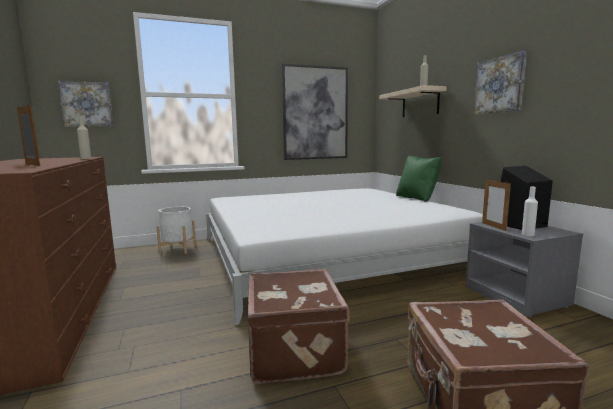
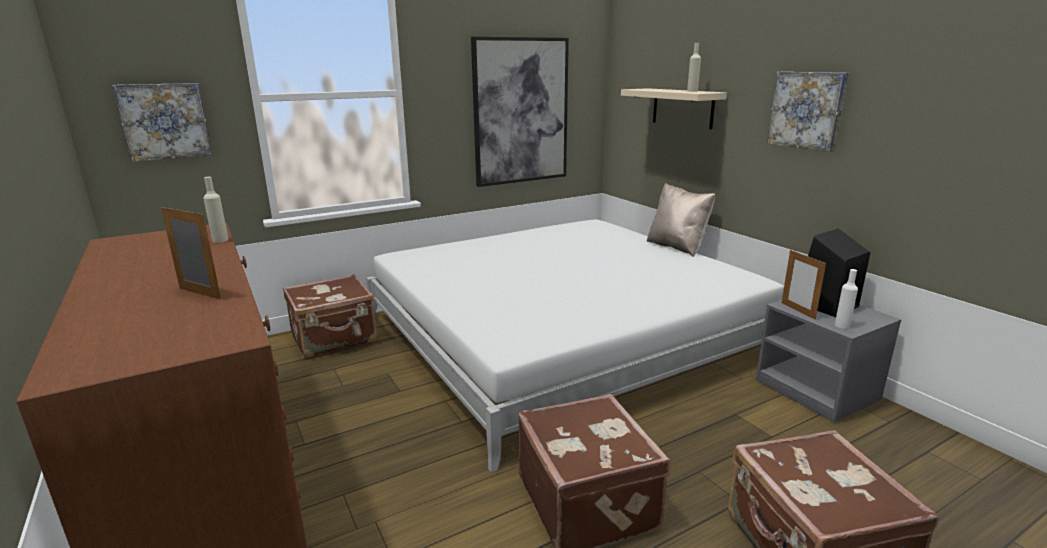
camera: 10 degrees left, 10 degrees up
(178, 249) = (334, 339): white planter -> brown suitcase
(417, 198) = (677, 247): green pillow -> beige pillow

